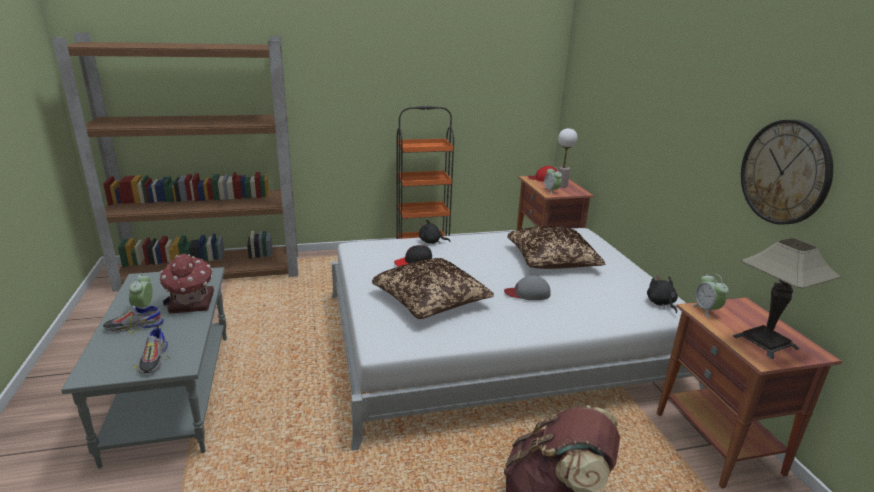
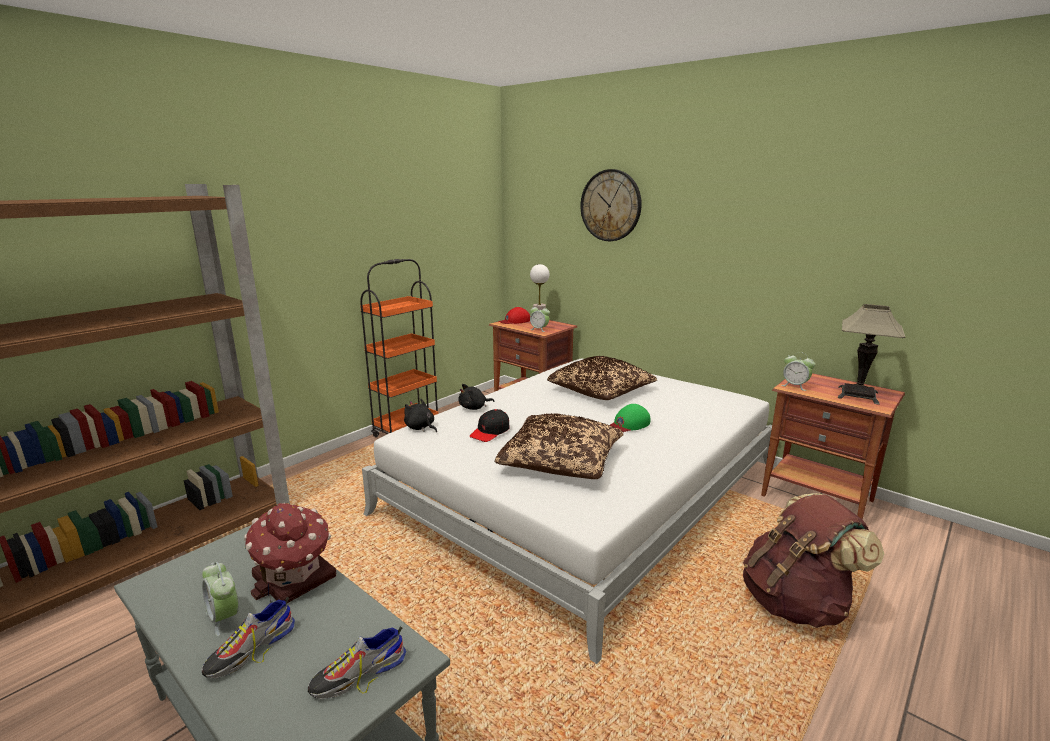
camera: 35 degrees left, 5 degrees down
(154, 359) = (358, 674): shoe -> shoe turned 105 degrees clockwise
(528, 293) = (629, 424): grey cap -> green cap
(661, 303) = (726, 398): black plush toy -> black plush toy (420, 428)
(785, 172) = (813, 258): wall clock -> wall clock (610, 205)

